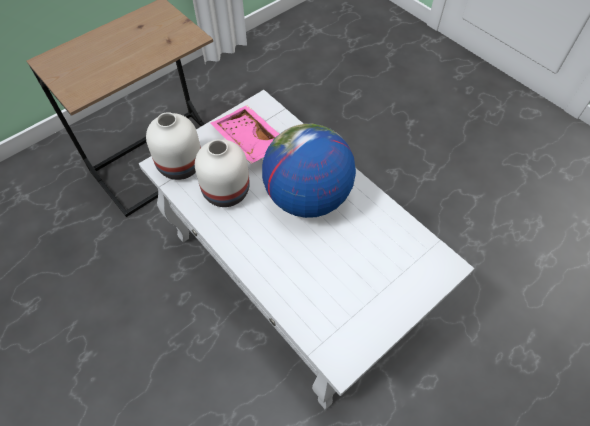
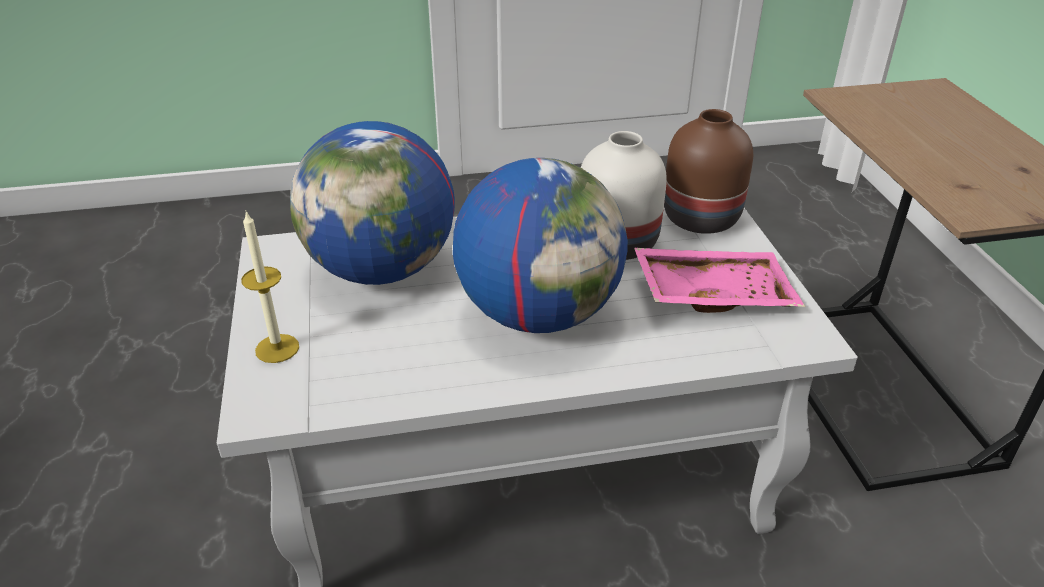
camera: 120 degrees right, 20 degrees down
(181, 164) = (702, 219): white vase -> brown vase
(319, 286) = (382, 270): none -> globe
(410, 289) = (277, 348): none -> candle

